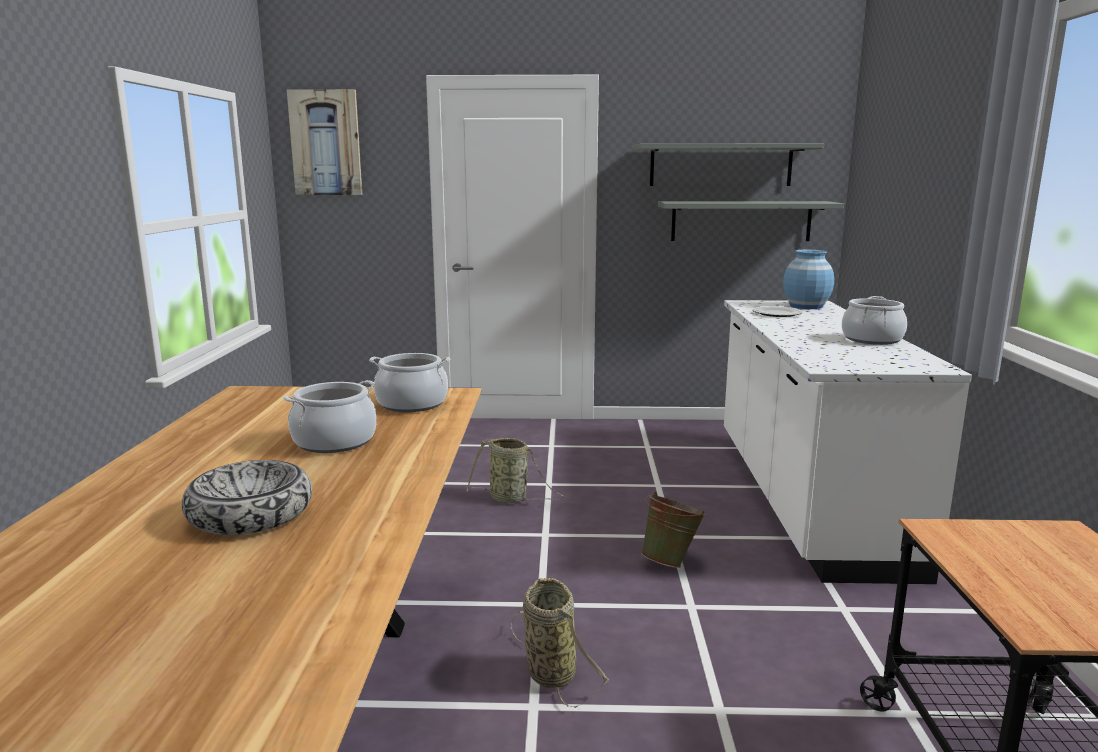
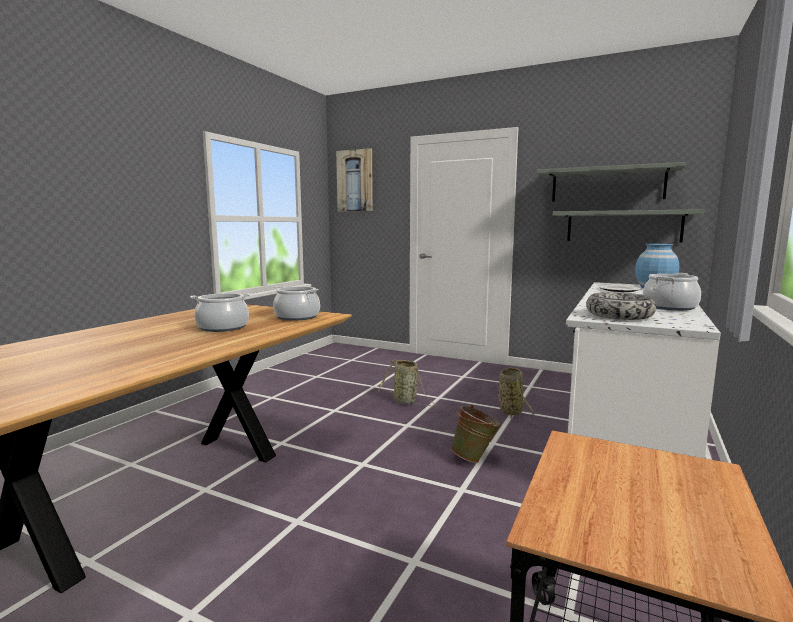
camera: 25 degrees right, 5 degrees down
(250, 514) = (119, 349): bowl -> bowl (619, 315)
(549, 671) = (327, 504): basket -> basket (510, 411)

